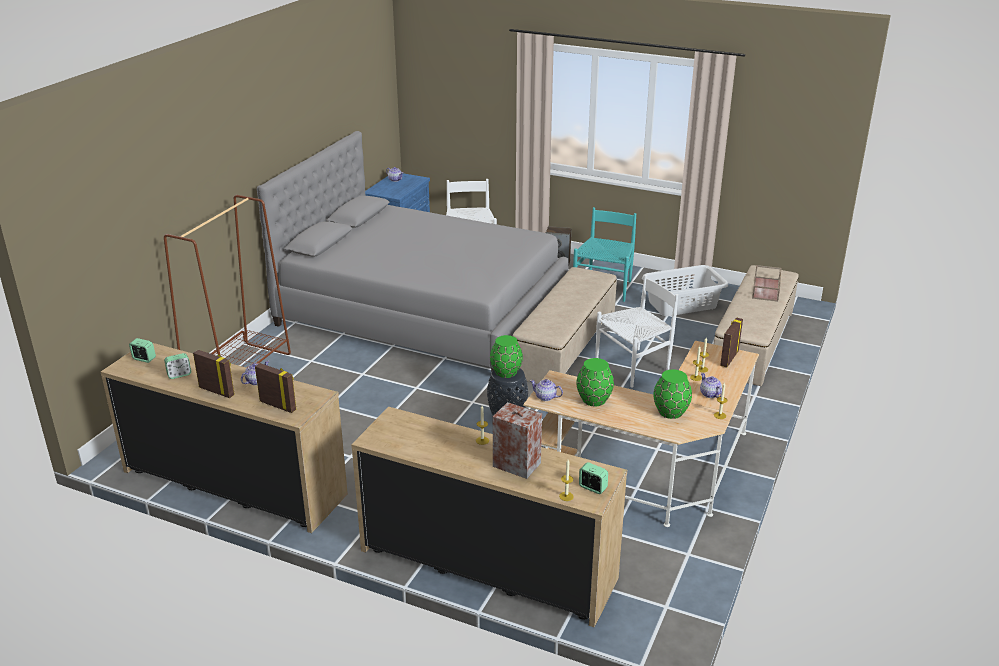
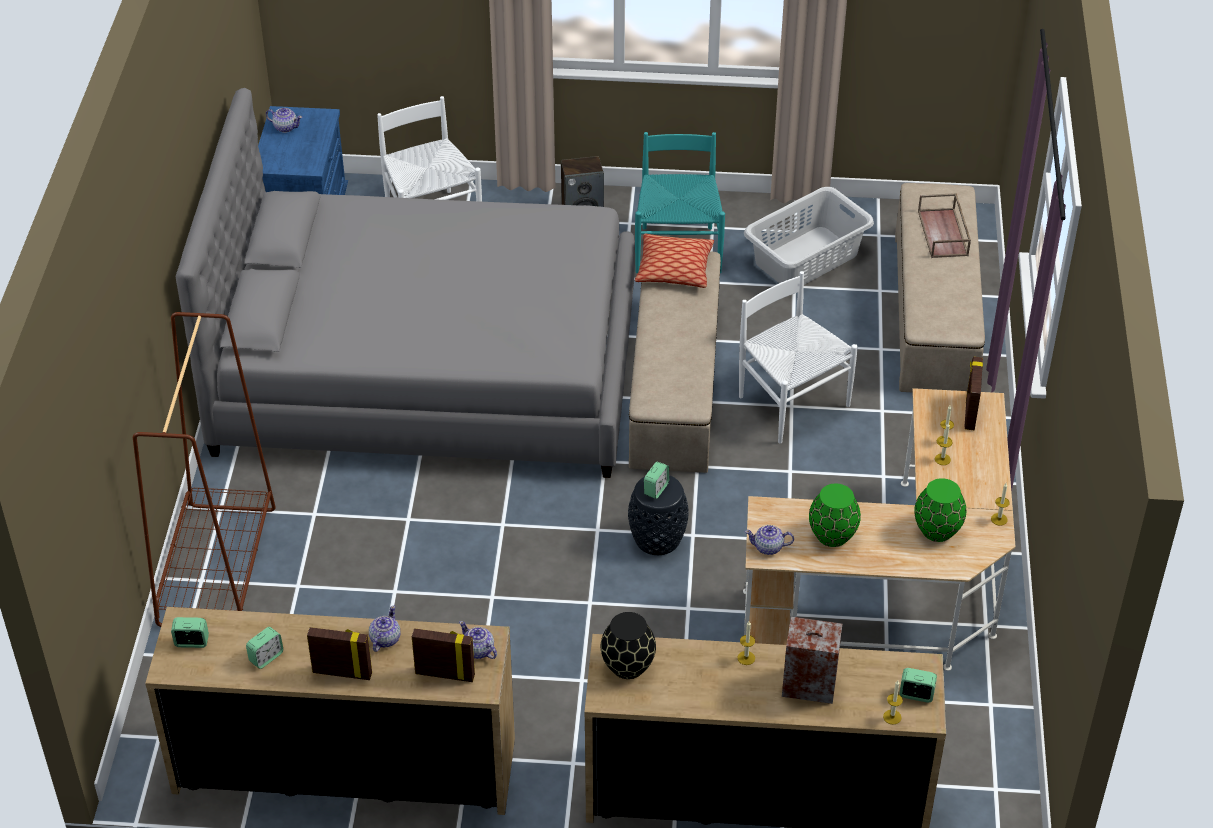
camera: 20 degrees left, 15 degrees up
(398, 427) = (627, 666): none -> black vase
(506, 372) = (656, 489): green vase -> alarm clock
(582, 277) = (674, 269): none -> pillow
(634, 366) = (790, 403): white chair -> white chair turned 75 degrees counterclockwise
(710, 394) = (972, 485): teapot -> teapot (478, 651)

